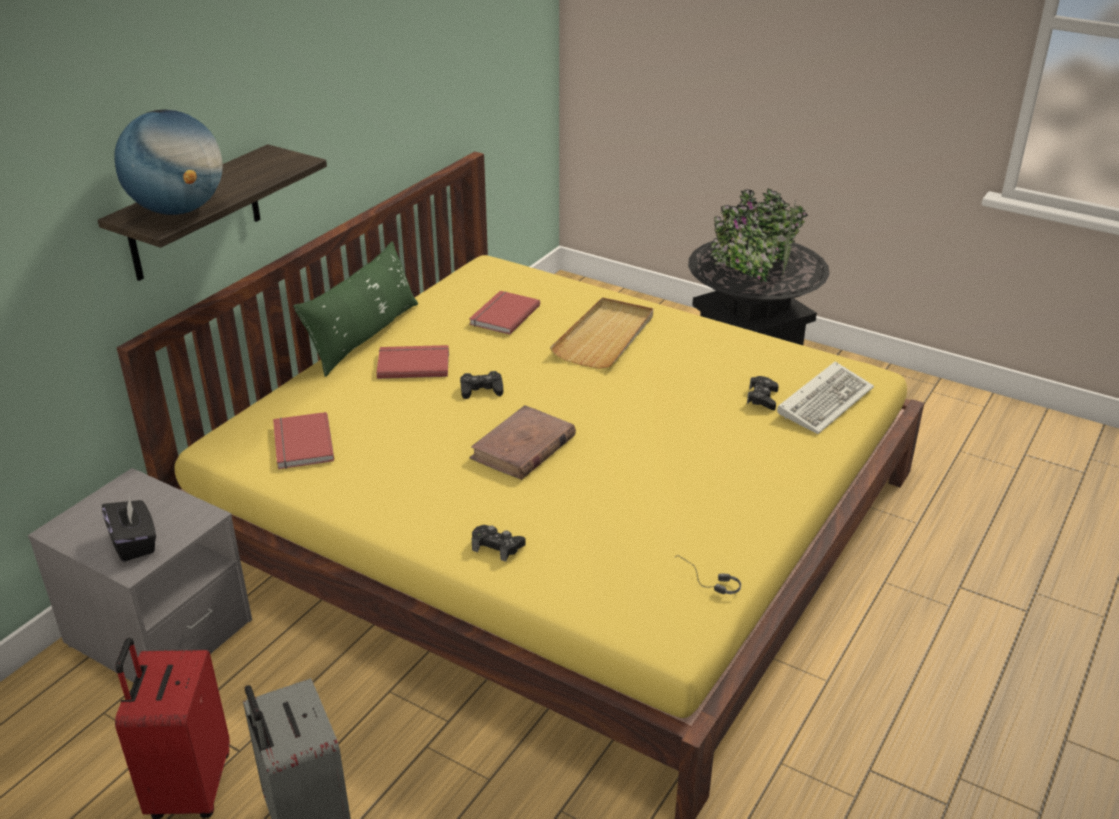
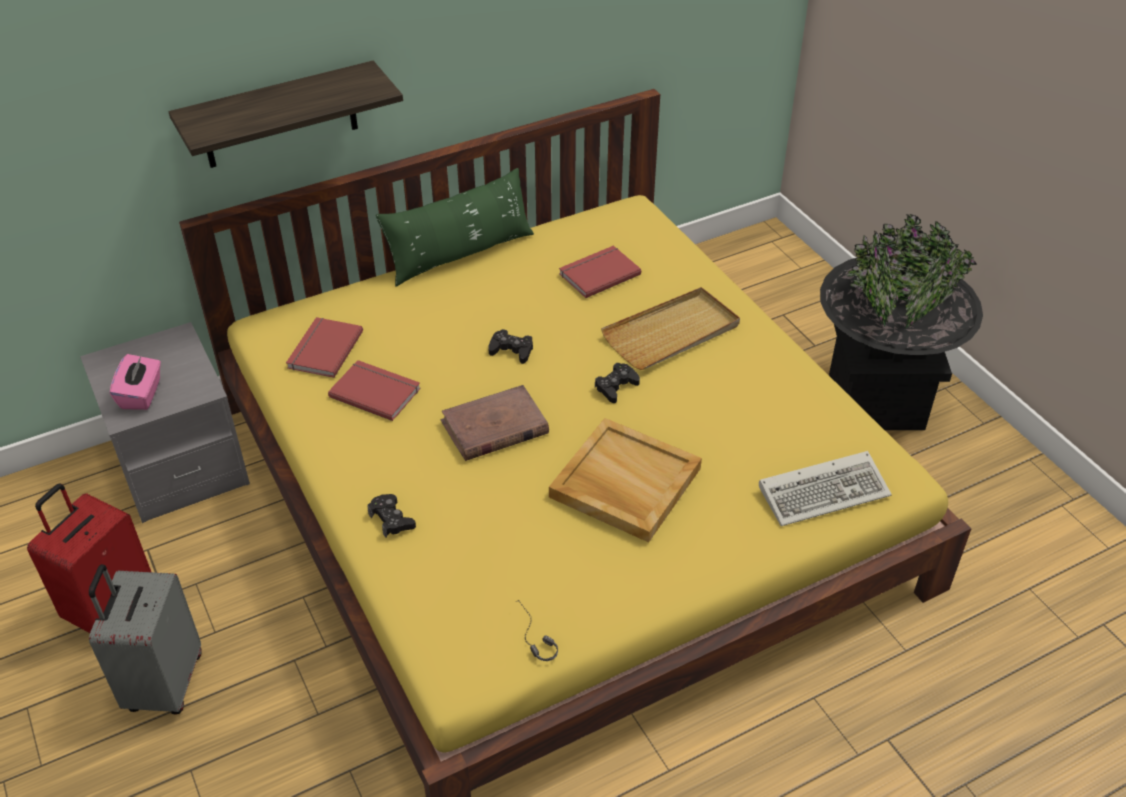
camera: 30 degrees right, 10 degrees up
(134, 543) = (141, 394): black tissue box -> pink tissue box
(178, 210) = (233, 120): globe -> none
(413, 363) = (477, 299): red book -> red book (376, 391)
(671, 448) = (624, 483): none -> beige tray
(762, 398) = (763, 462): black game controller -> black game controller (616, 387)

